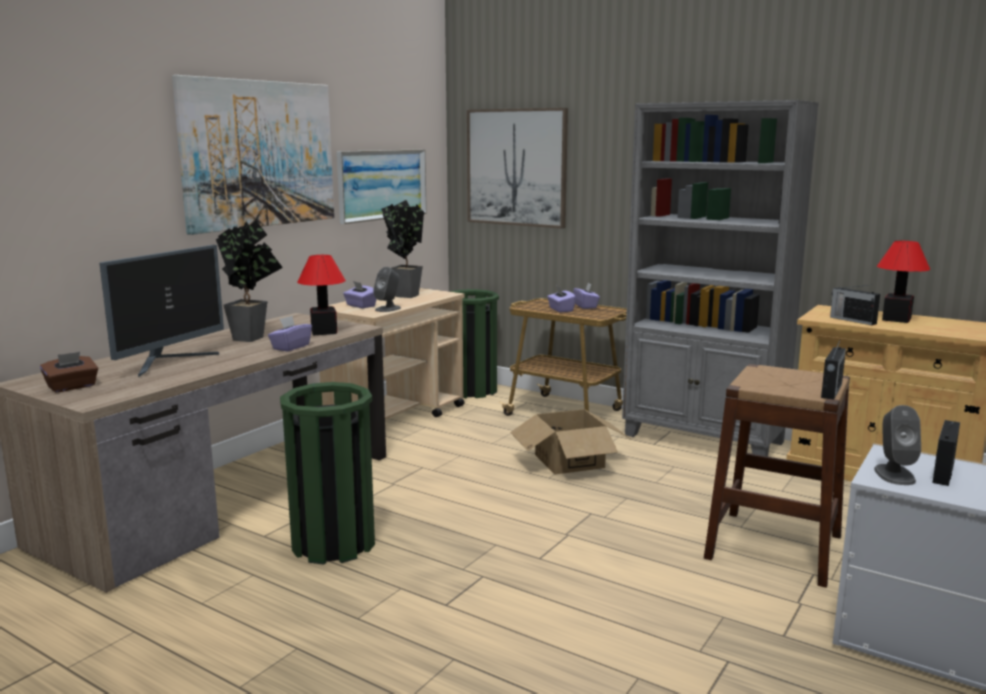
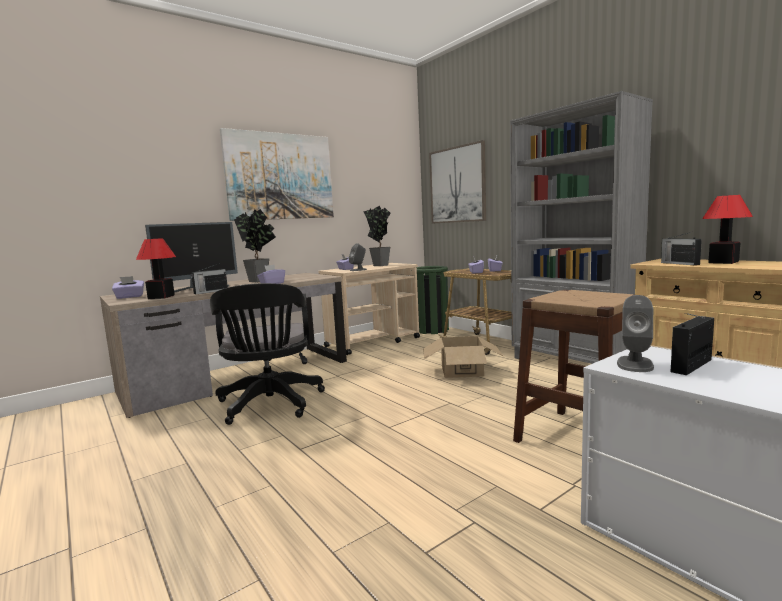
camera: 20 degrees right, 5 degrees down
(72, 387) = (129, 297): brown tissue box -> purple tissue box
(324, 332) = (304, 278): table lamp -> table lamp (161, 297)
(333, 543) = (270, 405): green trash can -> black office chair
(382, 184) = (371, 199): picture -> none
(831, 391) = (612, 302): radio -> radio (210, 292)

